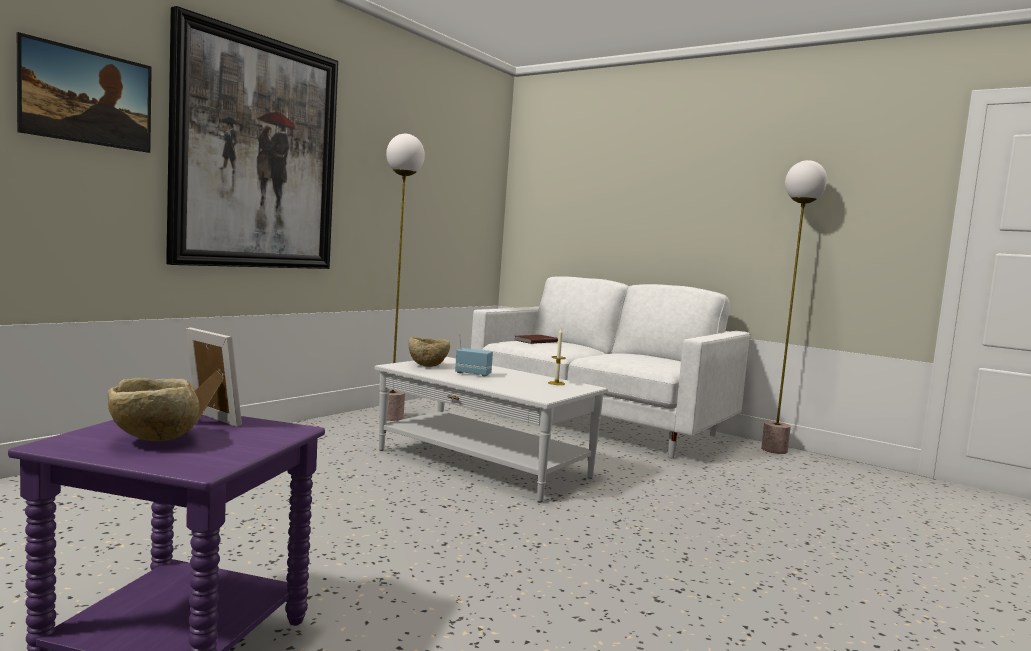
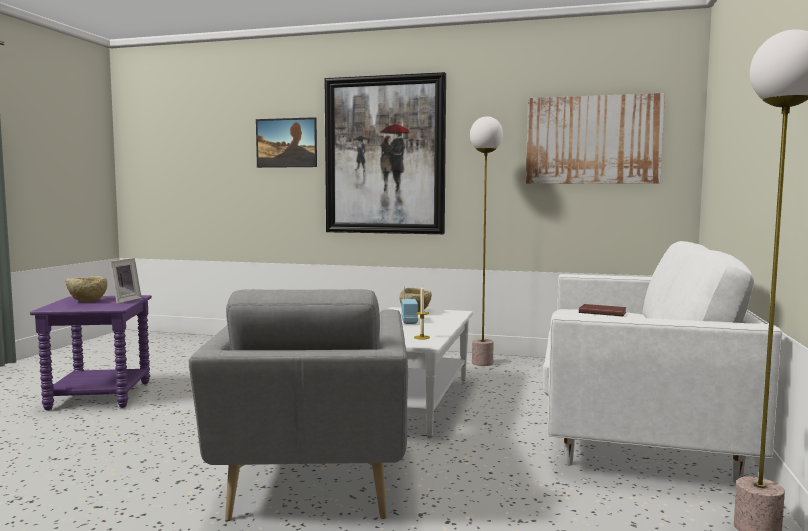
camera: 70 degrees right, 0 degrees up
(448, 175) = (592, 140): none -> picture
(677, 536) = (313, 480): none -> grey armchair

